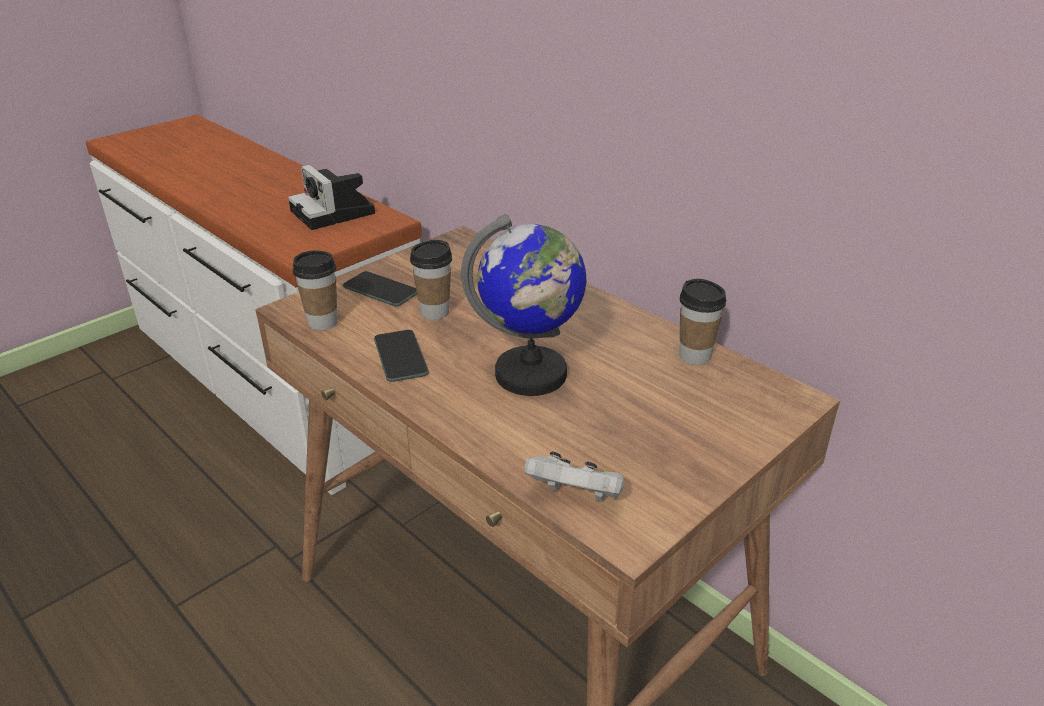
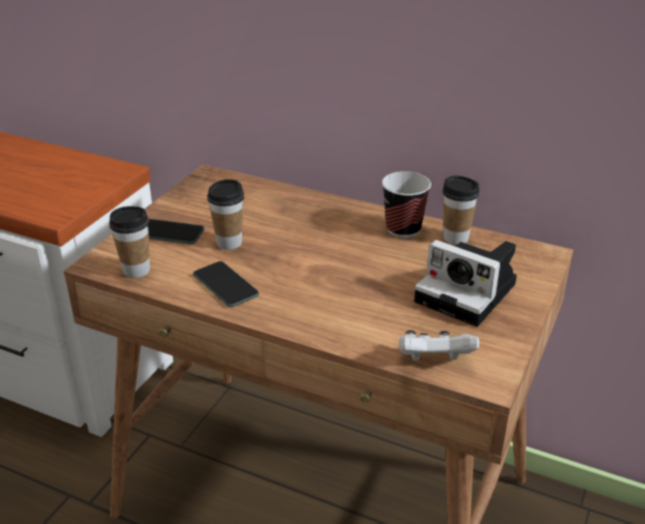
camera: 20 degrees left, 0 degrees up
(335, 213) = (63, 171): camera -> camera (470, 293)
(531, 375) = (342, 277): globe -> none
(637, 334) = (403, 229): none -> cup

